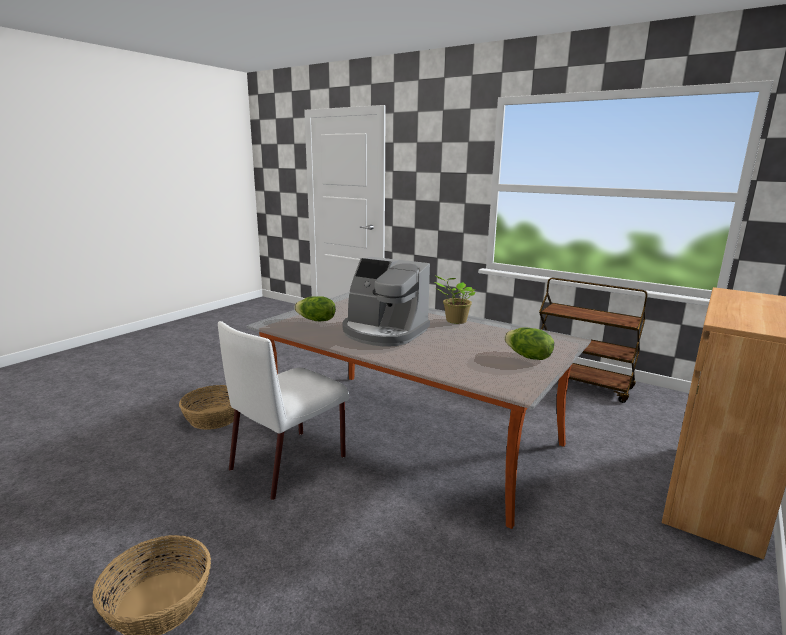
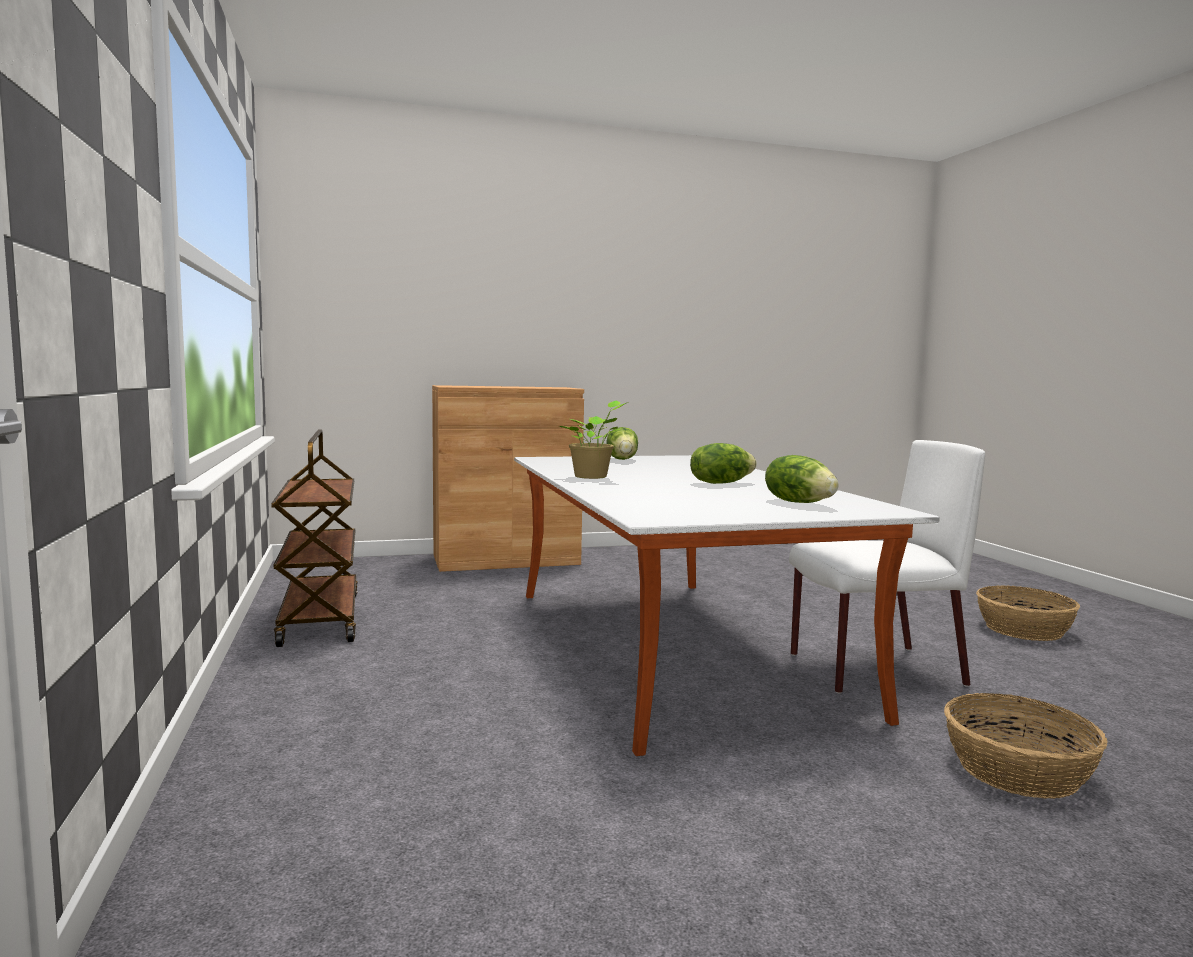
camera: 140 degrees left, 10 degrees down
(383, 332) = (720, 483): coffee machine -> lettuce

